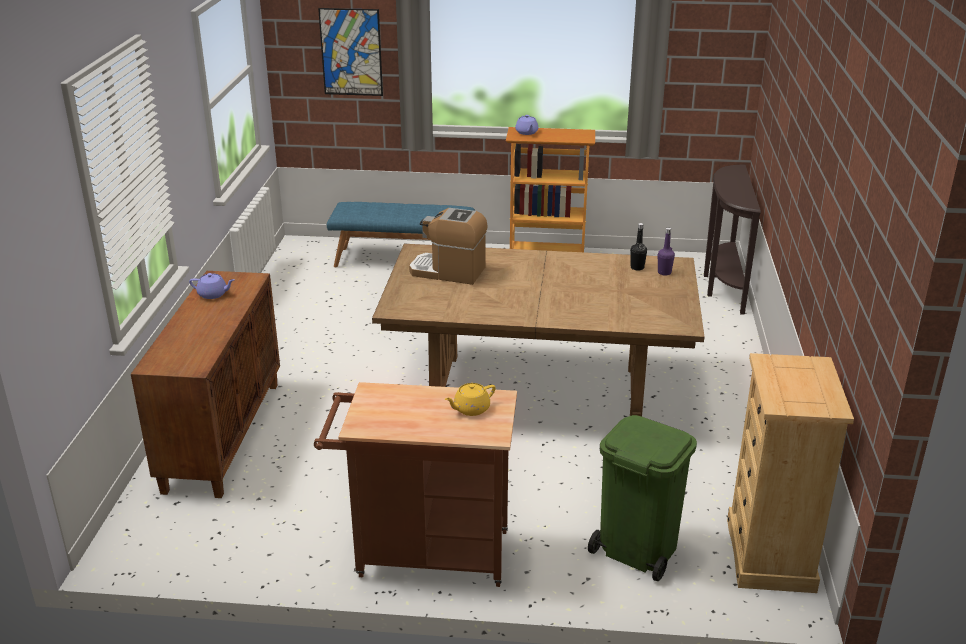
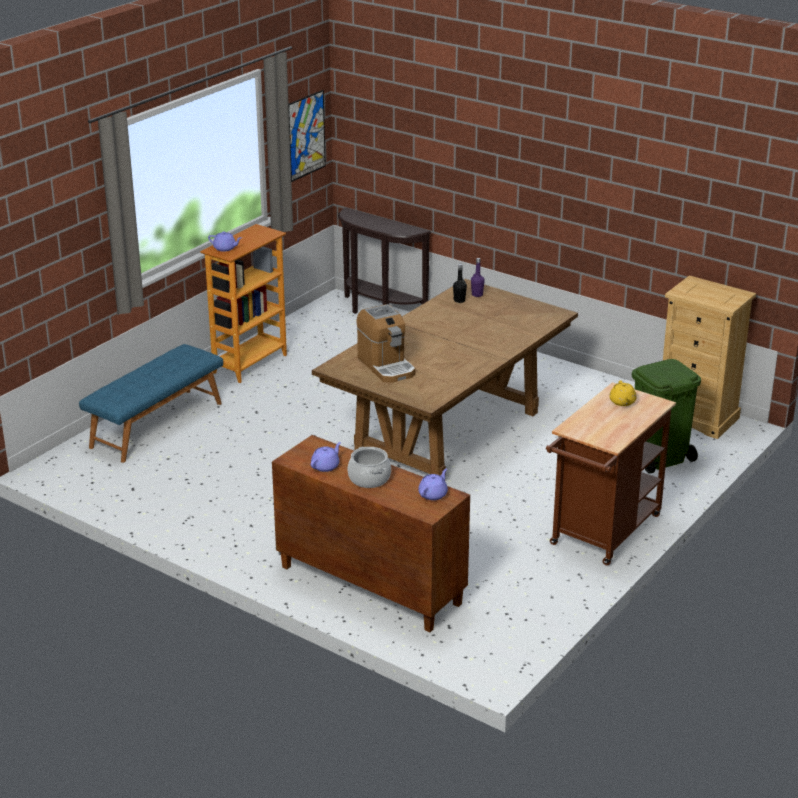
camera: 60 degrees left, 0 degrees up
(192, 358) = (433, 494): none -> purple teapot
(203, 319) = (369, 479): none -> cooking pot
(351, 52) = (57, 237): picture -> picture (306, 135)
(448, 271) = (386, 366): coffee machine -> coffee machine turned 75 degrees counterclockwise

